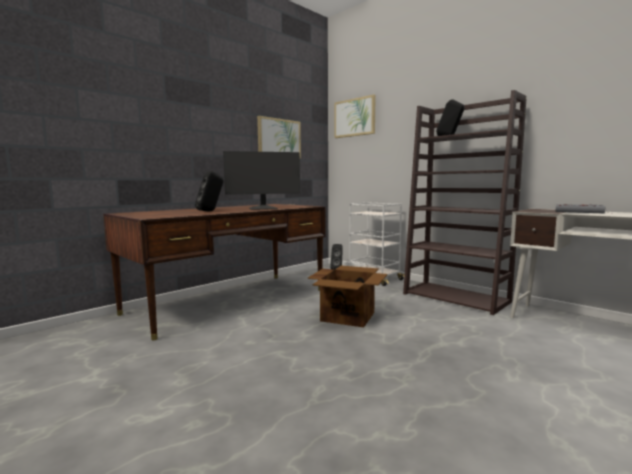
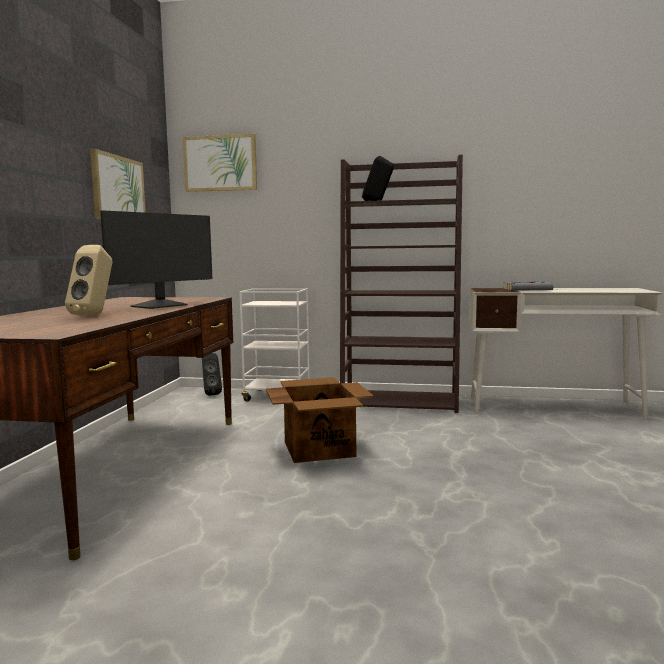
camera: 35 degrees left, 0 degrees up
(210, 211) = (94, 315): black speaker -> beige speaker

